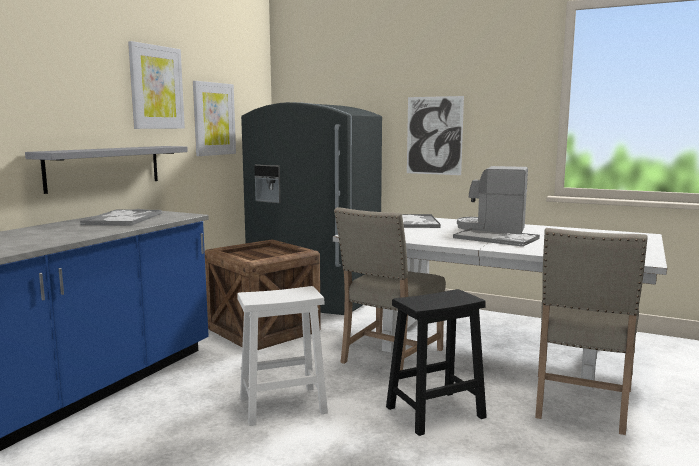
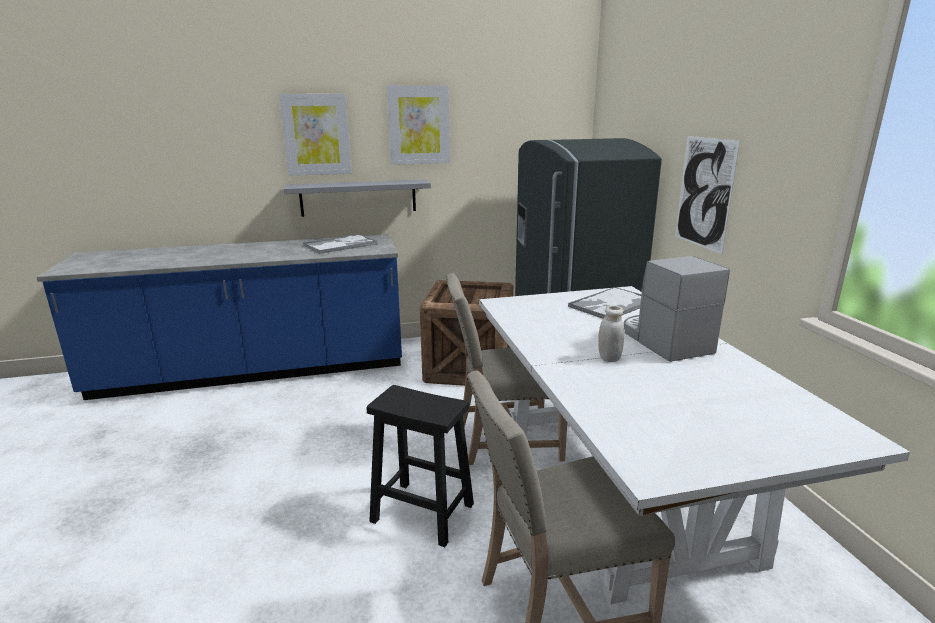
camera: 50 degrees right, 10 degrees up
(214, 119) = (494, 151): picture -> picture (316, 135)
(281, 405) = (353, 437): white stool -> none
(496, 238) = (609, 358): tray -> white jar

